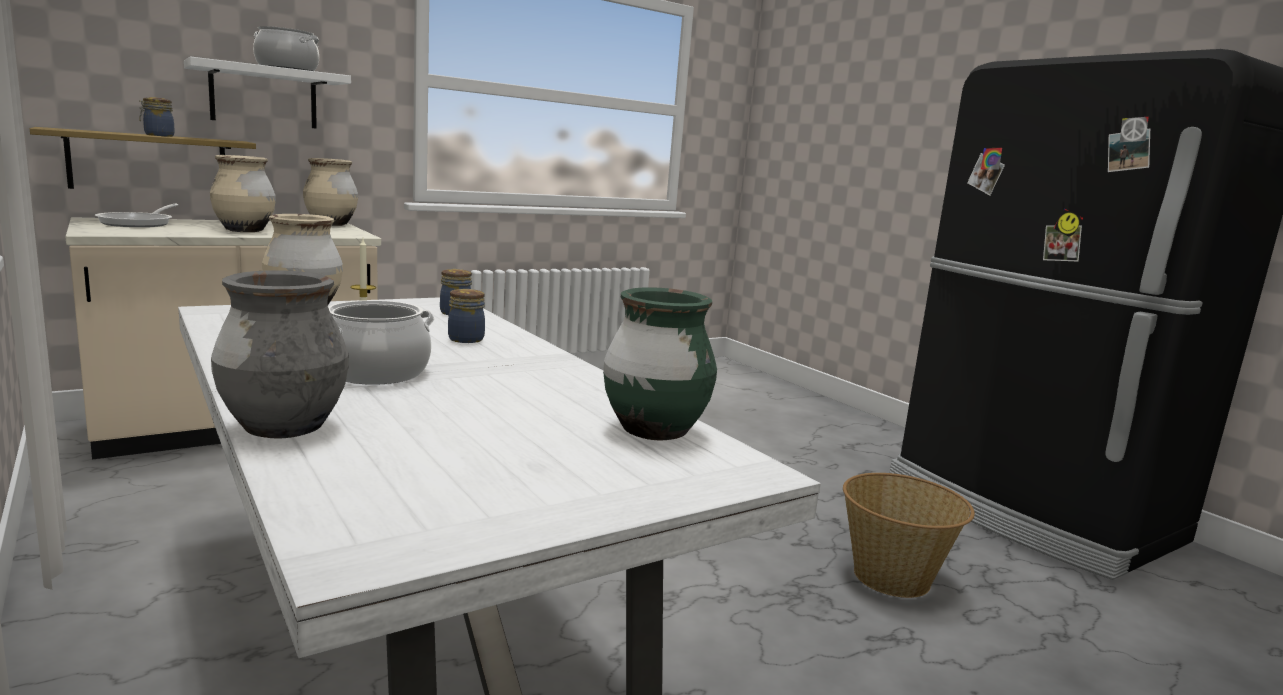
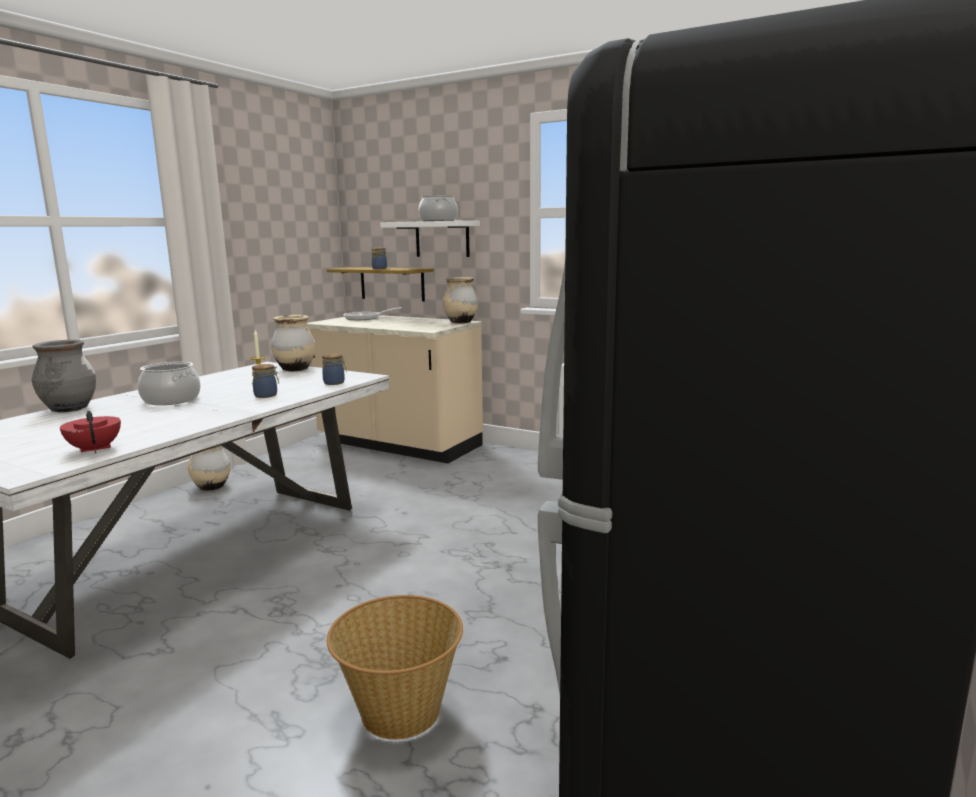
camera: 65 degrees right, 0 degrees up
(244, 230) = (388, 324): beige vase -> beige vase (211, 487)
(654, 431) = (95, 449): green vase -> red teapot

